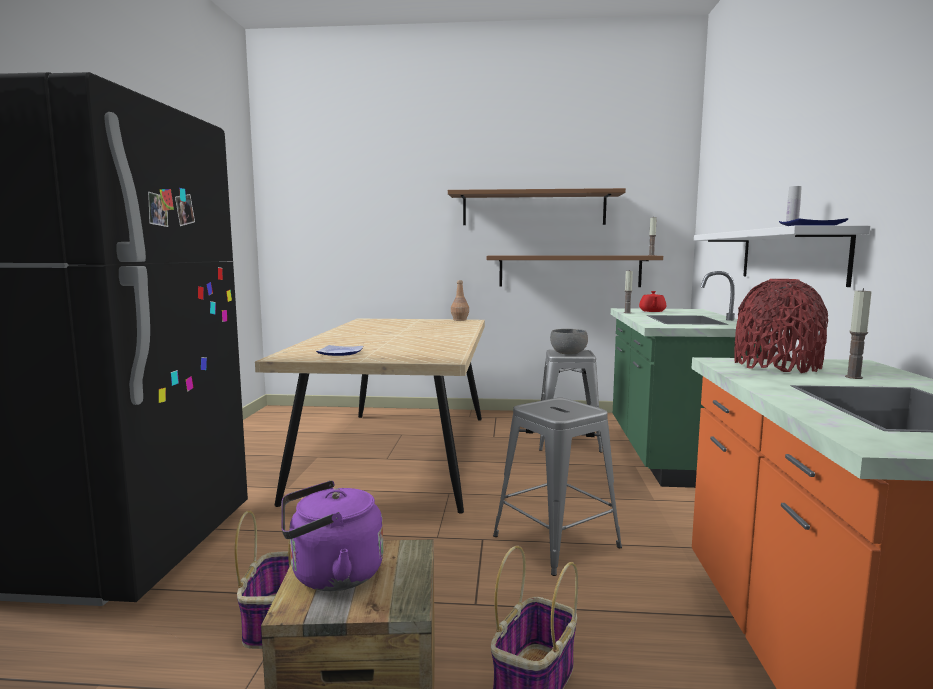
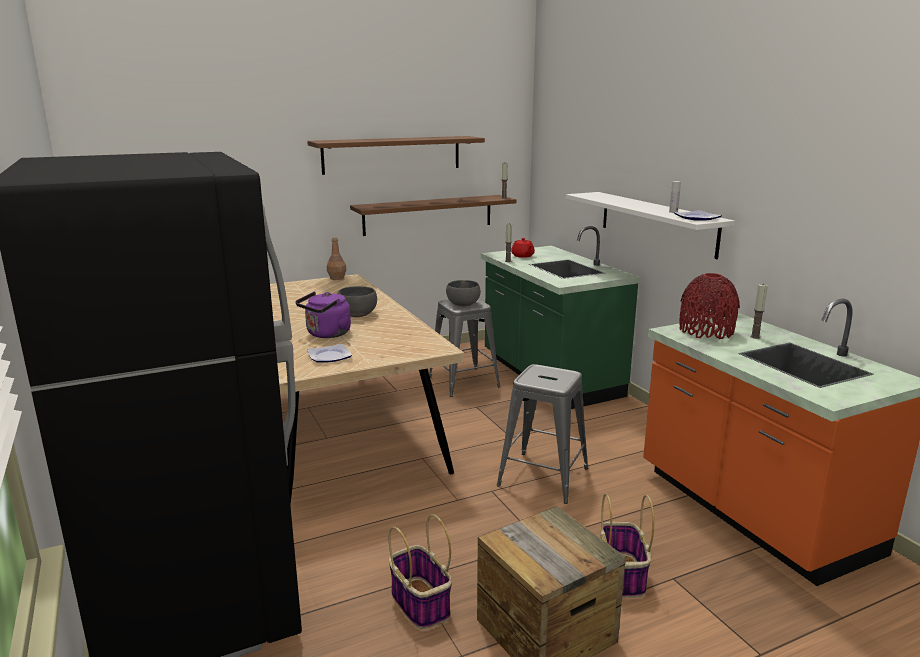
camera: 30 degrees left, 10 degrees up
(331, 575) = (534, 552): purple kettle -> purple kettle (326, 334)
(425, 336) = (357, 314): none -> grey bowl

